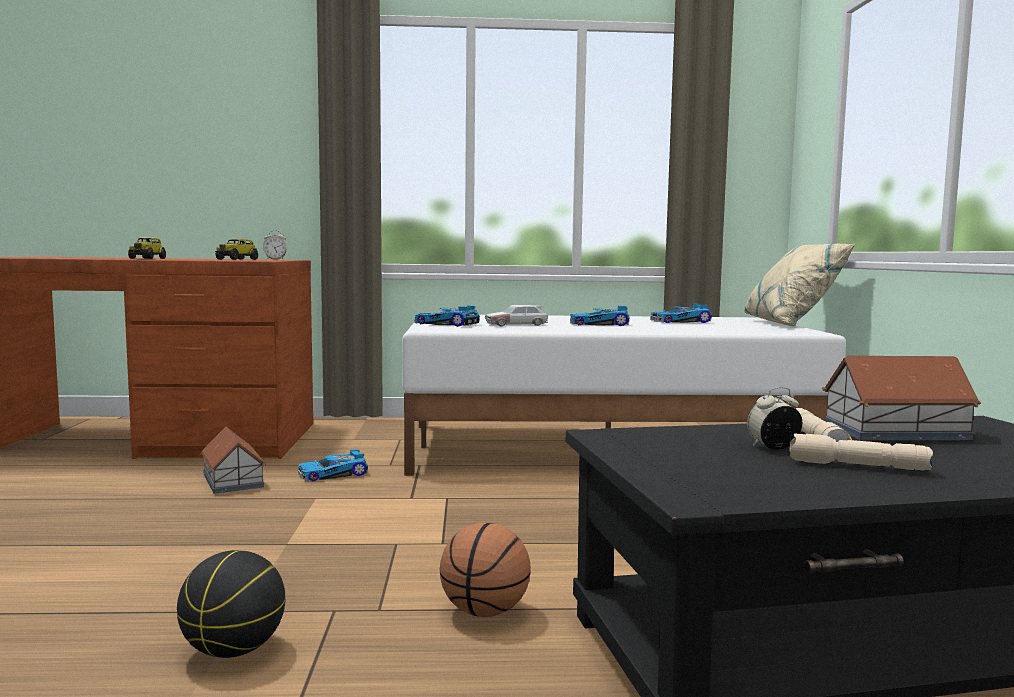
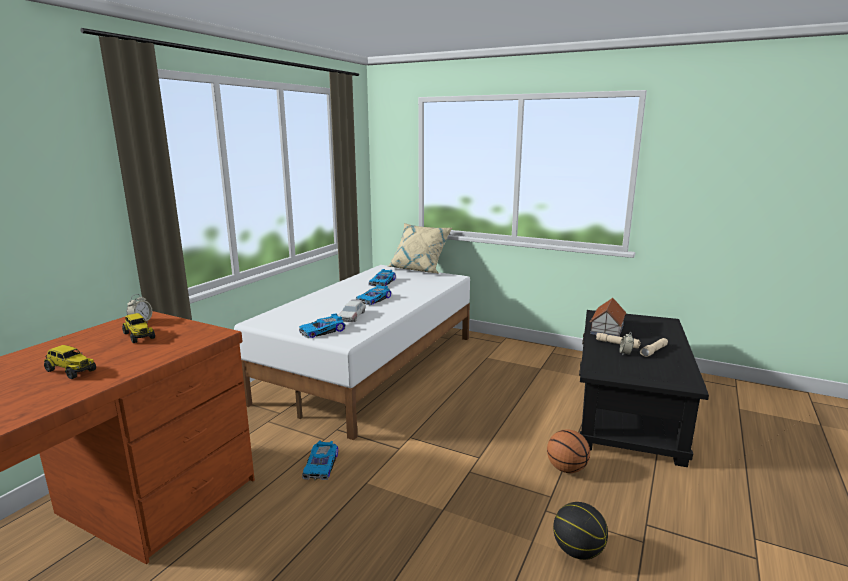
camera: 60 degrees left, 10 degrees up
(233, 480) = (287, 512): toy house -> none

